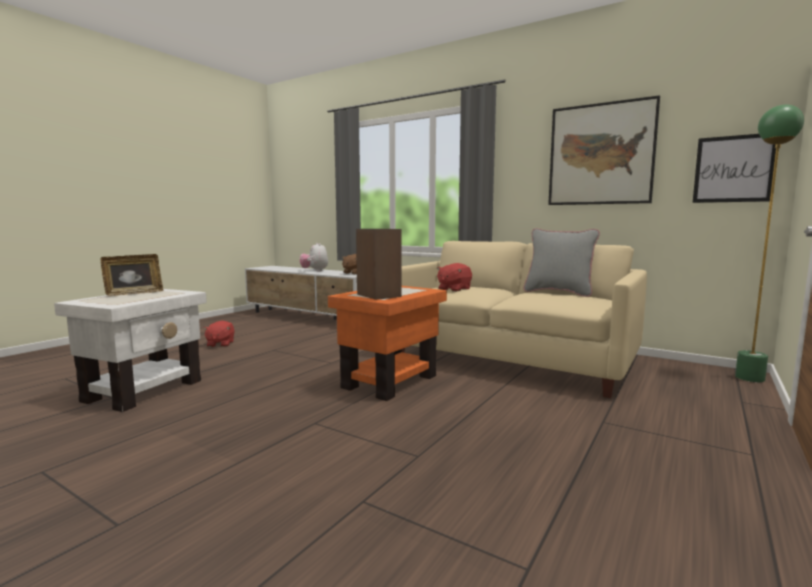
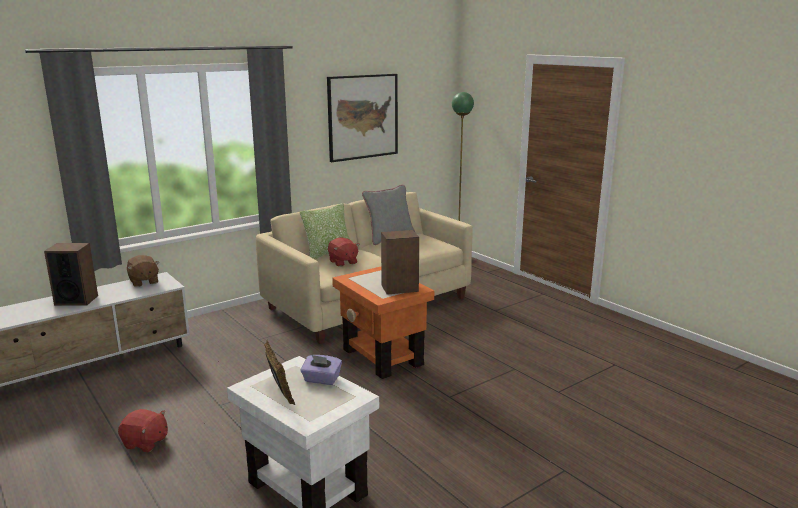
camera: 70 degrees left, 10 degrees up
(152, 297) = (321, 380): none -> purple tissue box
(314, 271) = (76, 300): plush toy -> speaker
(472, 286) = (328, 253): none -> pillow
(733, 169) = (433, 126): picture -> none

